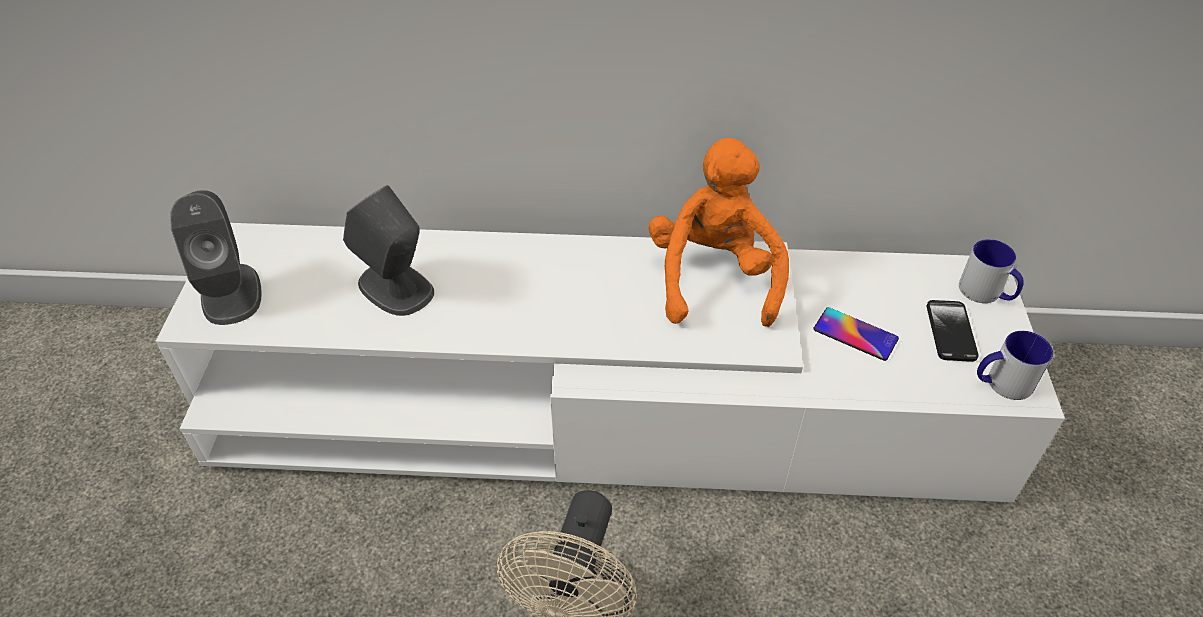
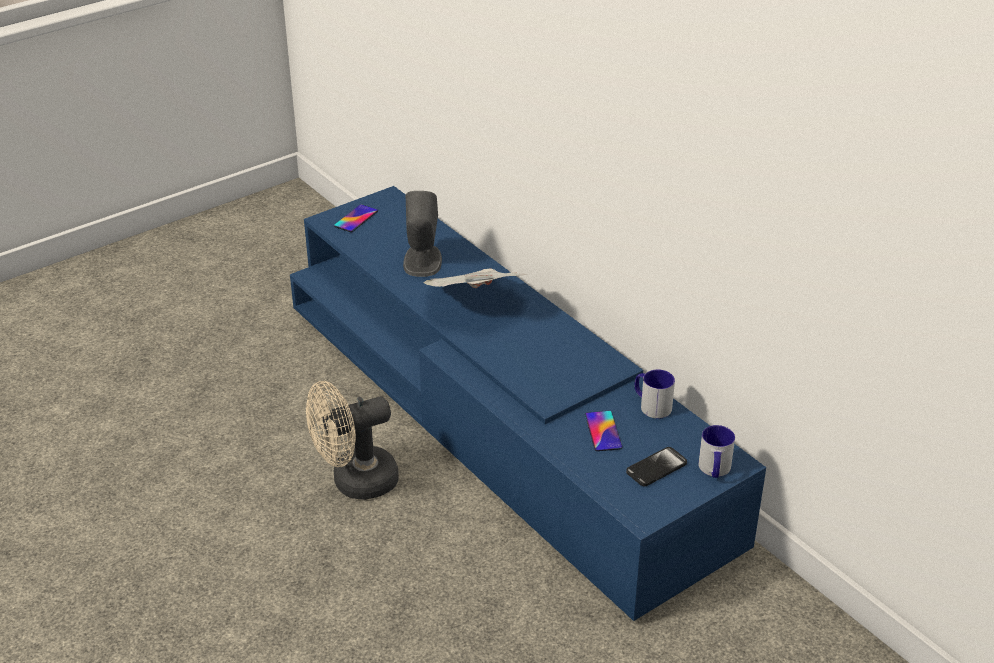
camera: 50 degrees right, 10 degrees down
(231, 293) = (356, 219): grey speaker -> phone
(527, 291) = (475, 301): none -> newspaper
(601, 406) = (497, 417): white tv stand -> blue tv stand
(713, 278) = (572, 356): orange plush toy -> none
(1001, 383) = (637, 504): mug -> mug (651, 405)

